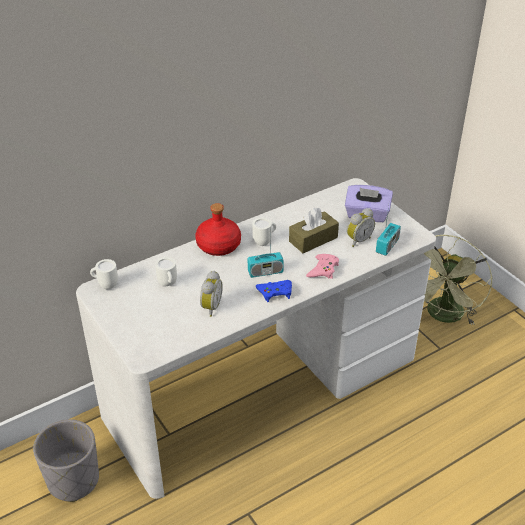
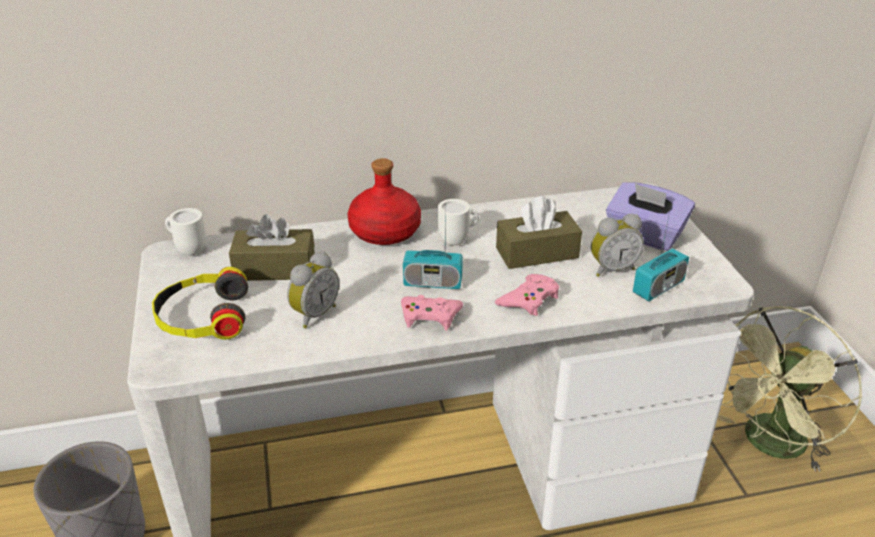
camera: 20 degrees right, 5 degrees down
(147, 325) = (203, 317): none -> headphones
(168, 285) = (275, 268): white mug -> brown tissue box
(275, 292) = (430, 316): blue game controller -> pink game controller

